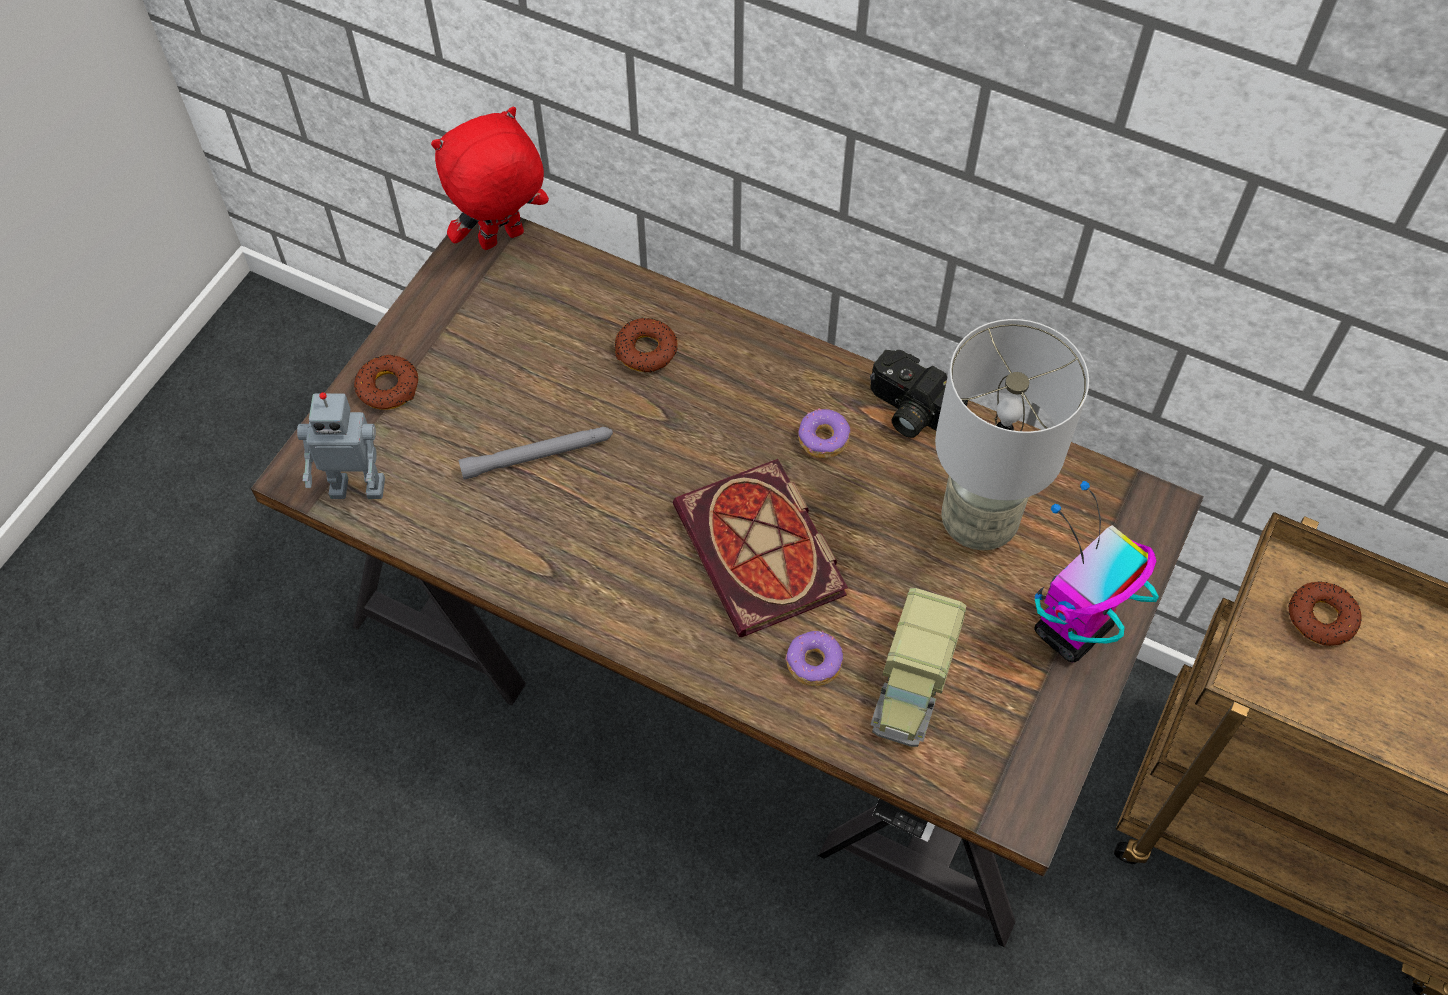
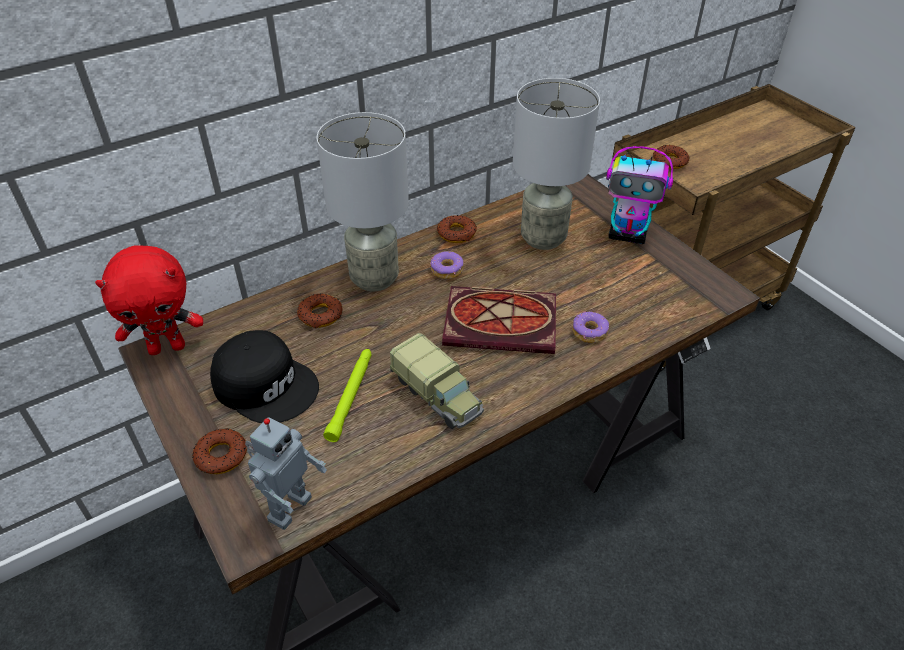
camera: 60 degrees left, 15 degrees down
(502, 240) = (167, 347): red plush toy -> red plush toy turned 105 degrees counterclockwise
(506, 365) = (266, 384): none -> black cap
(538, 456) = (351, 396): grey flashlight -> green flashlight
(751, 369) = (375, 278): none -> grey table lamp
(909, 412) = (457, 233): camera -> donut
(913, 680) = (624, 299): toy truck -> toy truck (437, 395)
(1071, 631) = (628, 235): toy robot -> toy robot turned 60 degrees counterclockwise

